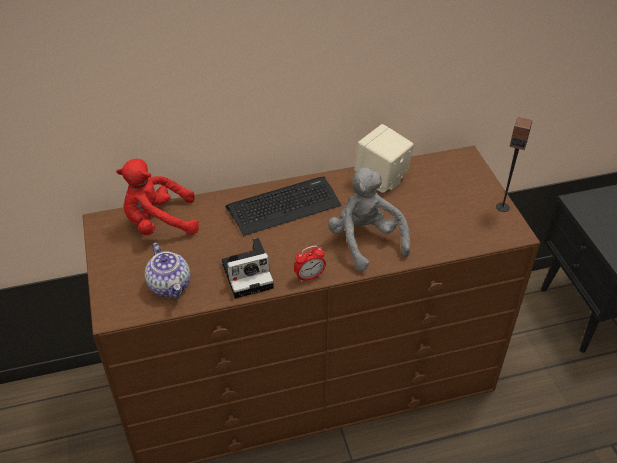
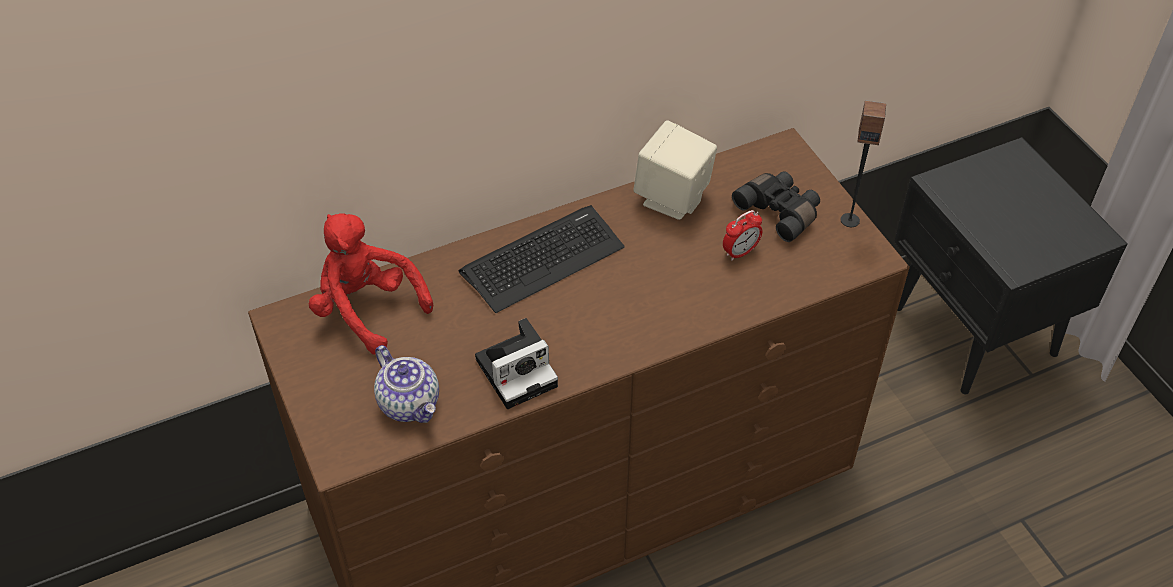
camera: 10 degrees left, 5 degrees up
(159, 223) = (367, 309): red plush toy -> red plush toy turned 60 degrees clockwise
(309, 276) = (604, 362): alarm clock -> alarm clock (740, 252)
(365, 241) = (670, 297): grey plush toy -> none
(454, 196) = (780, 211): none -> black binoculars

